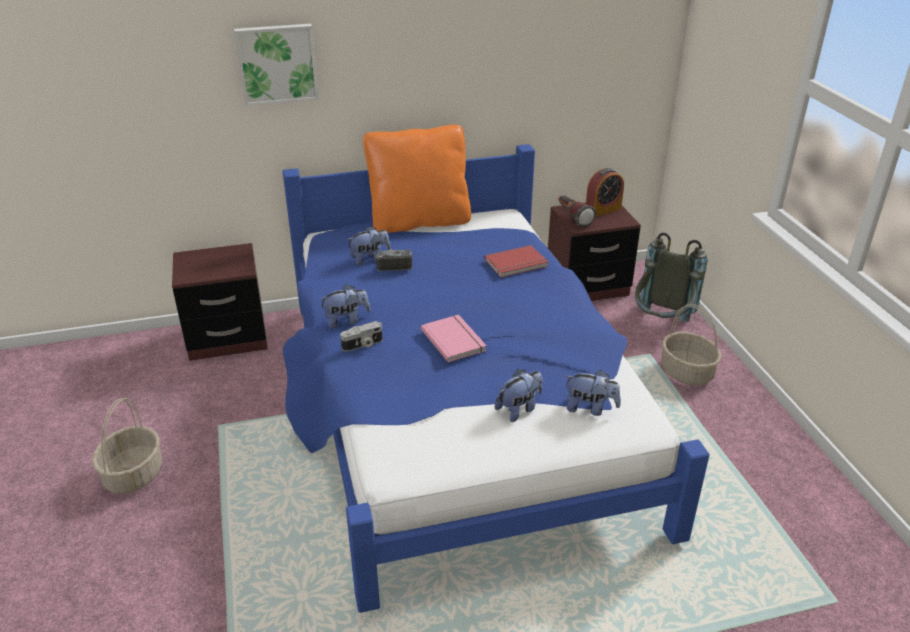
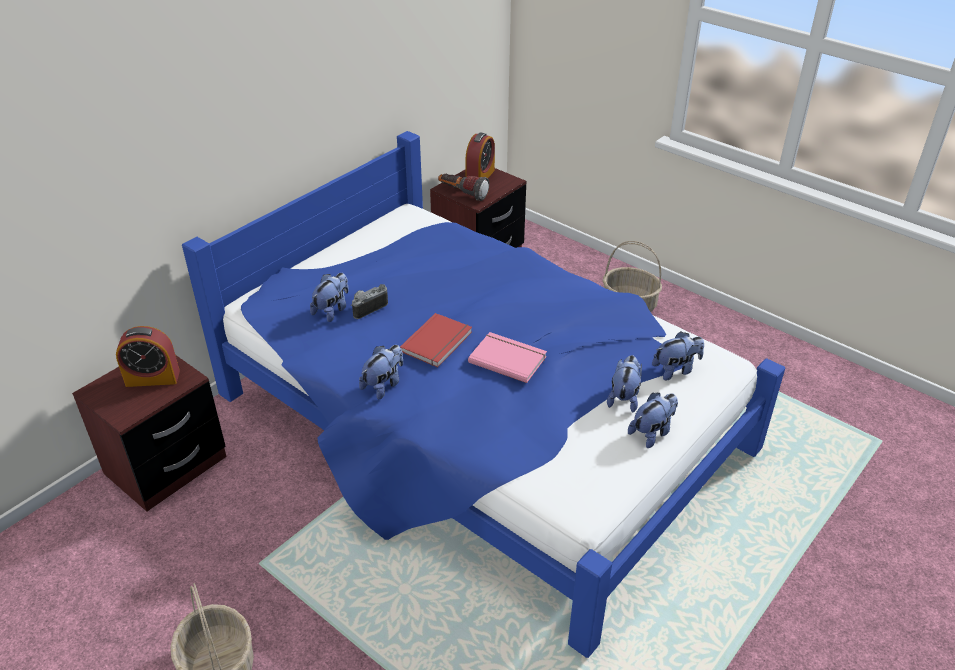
camera: 35 degrees left, 5 degrees up
(224, 262) = (152, 378): none -> alarm clock
(277, 63) = (155, 118): picture -> none
(363, 345) = (431, 402): camera -> none
(419, 222) = (333, 250): orange pillow -> none
(511, 445) = (652, 432): none -> plush toy
(517, 264) = (478, 260): red book -> red book (438, 342)
(660, 325) = (571, 270): grey backpack -> none

